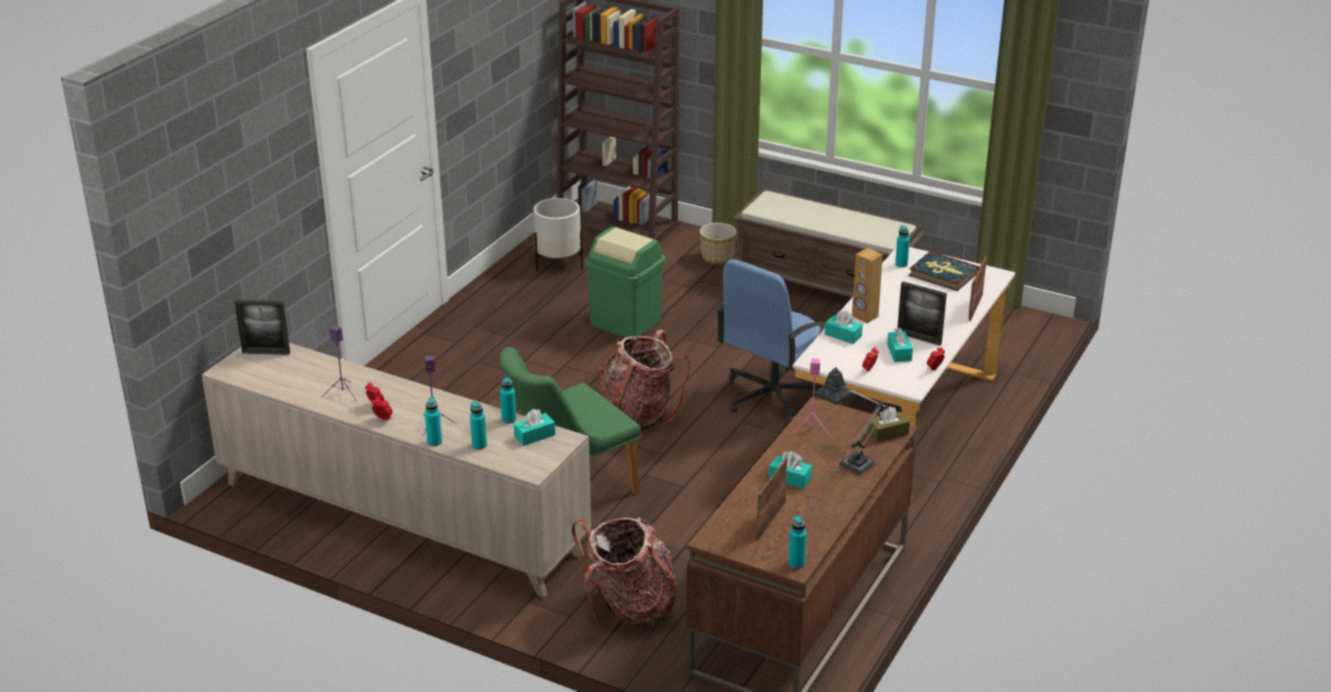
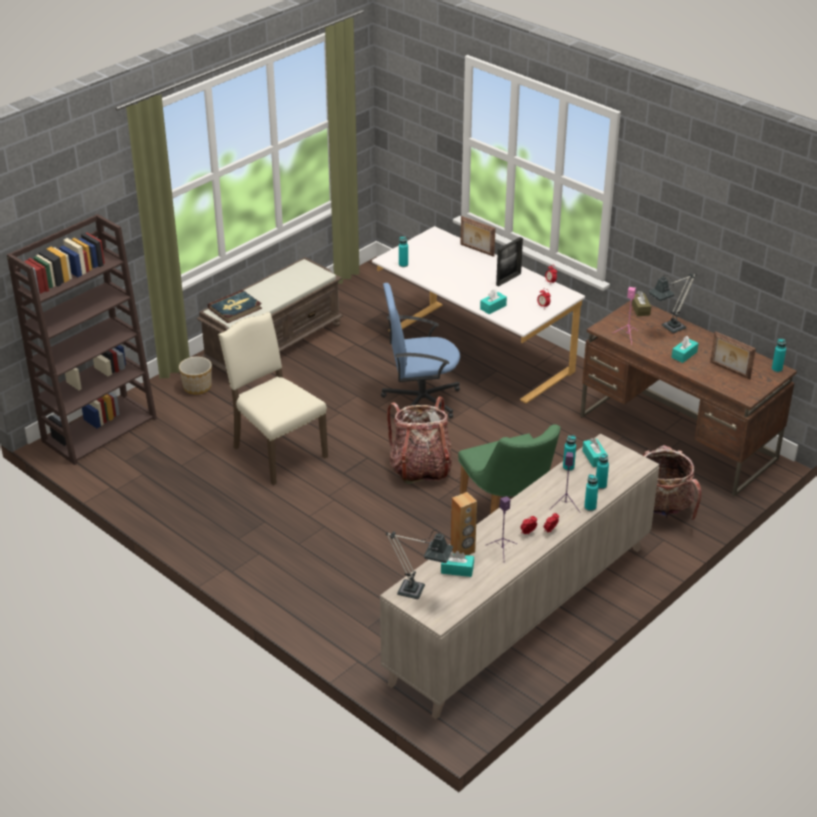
camera: 75 degrees left, 5 degrees up
(266, 352) = (417, 592): picture frame -> table lamp
(558, 263) = (152, 474): white planter -> none
(626, 322) = (276, 452): green trash can -> beige chair
(771, 396) = (420, 400): blue office chair -> blue office chair turned 120 degrees clockwise
(864, 316) = (470, 294): brown speaker -> brown speaker (463, 550)
(899, 353) = (524, 290): turquoise tissue box -> turquoise tissue box (457, 569)
(943, 274) = (425, 252): book -> book (235, 308)

